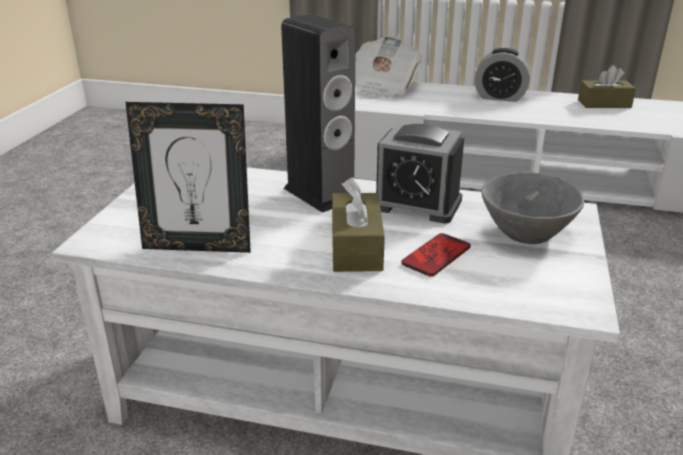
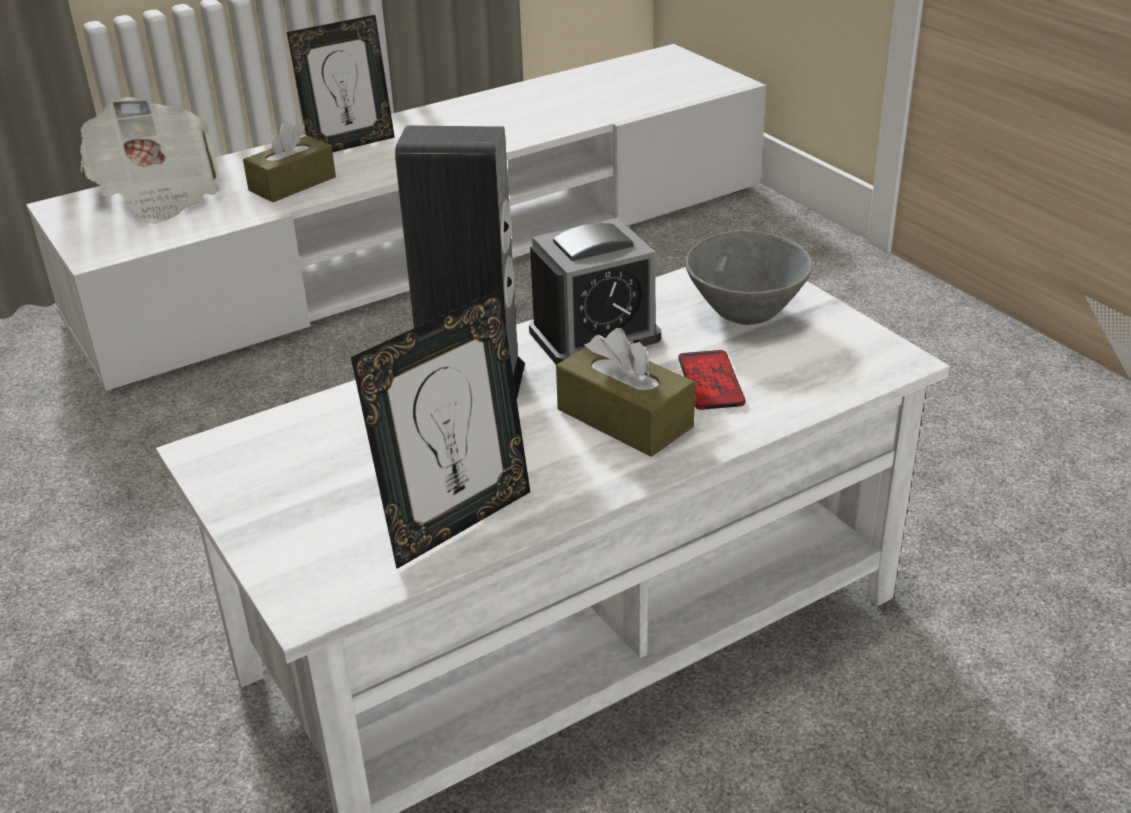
camera: 45 degrees left, 5 degrees up
(500, 97) = (350, 145): alarm clock -> picture frame
(604, 103) = (488, 106): brown tissue box -> brown tissue box (292, 184)

